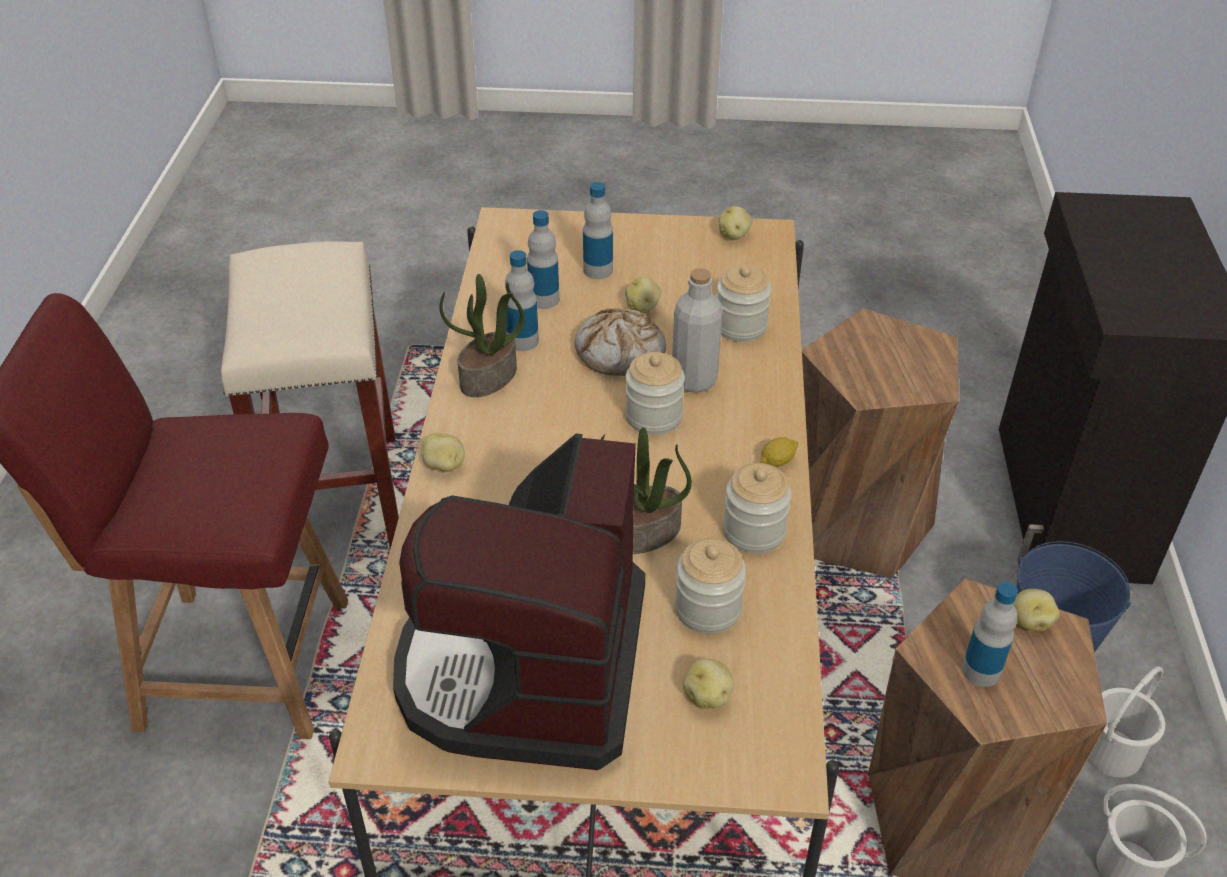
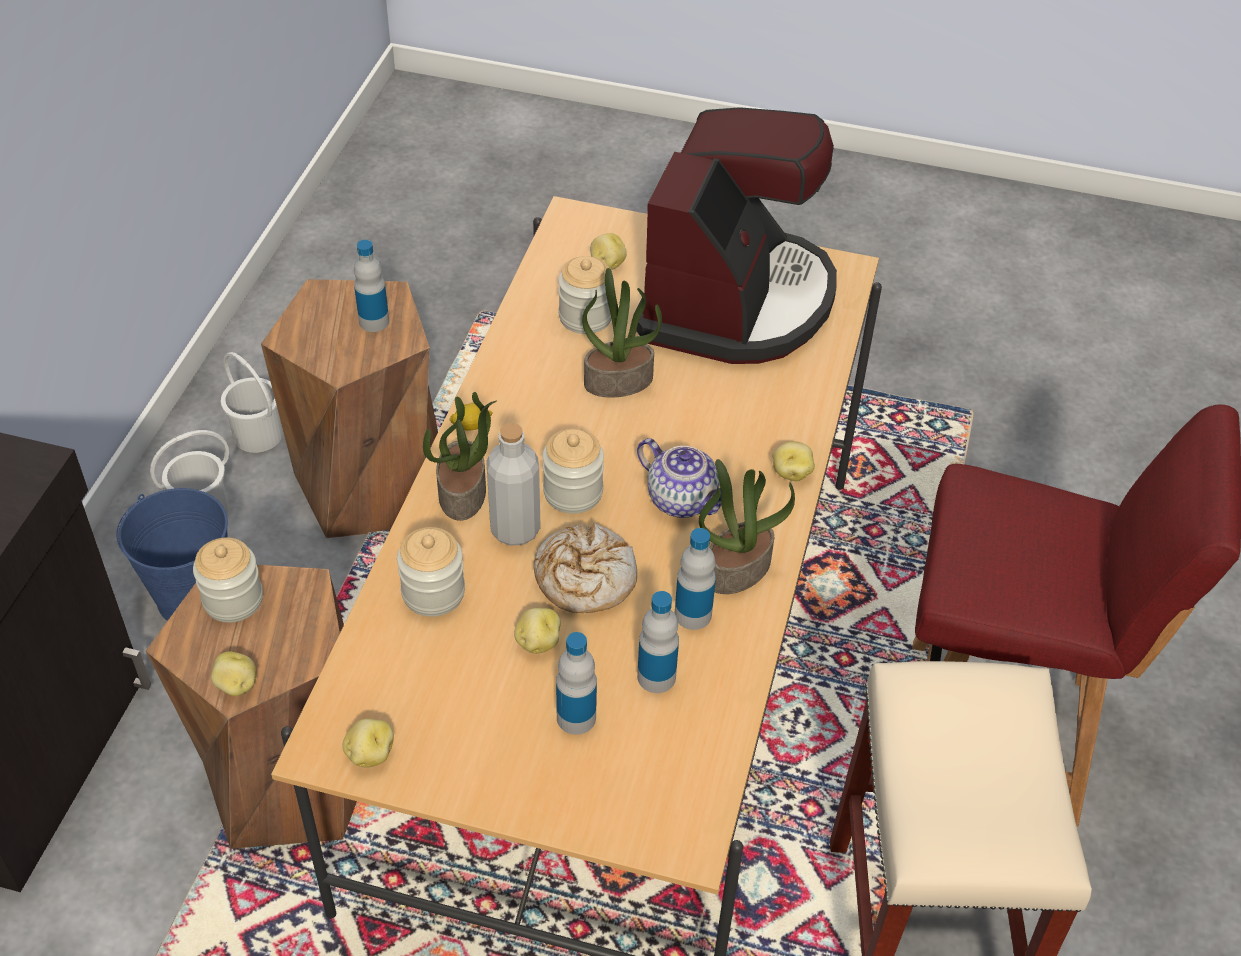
camera: 170 degrees left, 5 degrees up
(549, 426) = (681, 499): none -> teapot
(754, 401) = (463, 493): none -> potted plant
(754, 531) = (522, 368): jar -> jar (233, 600)
(1029, 621) = (309, 348): potato -> potato (236, 685)

